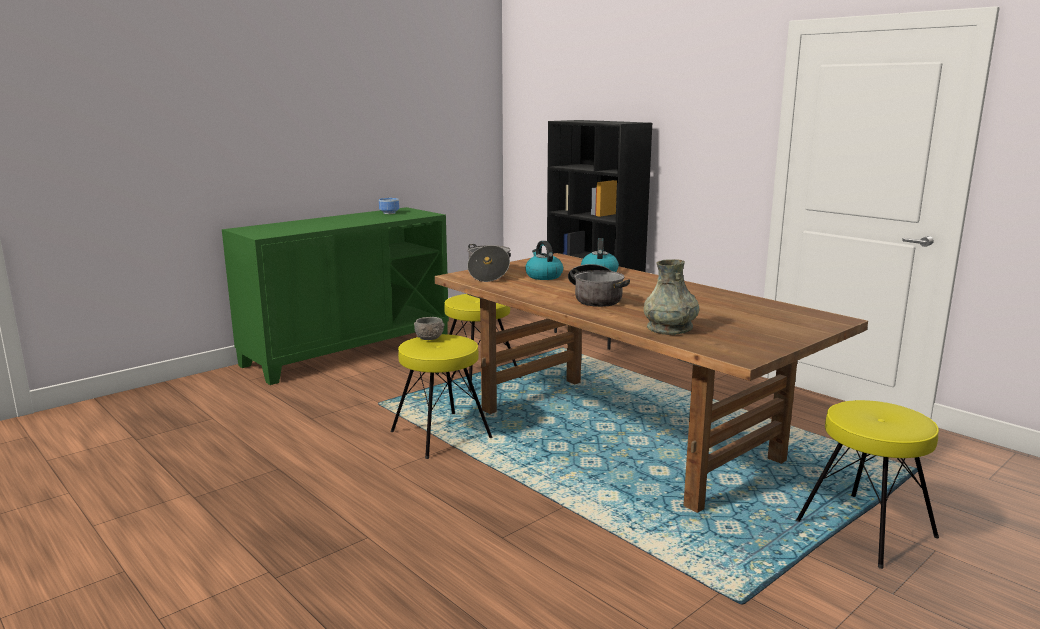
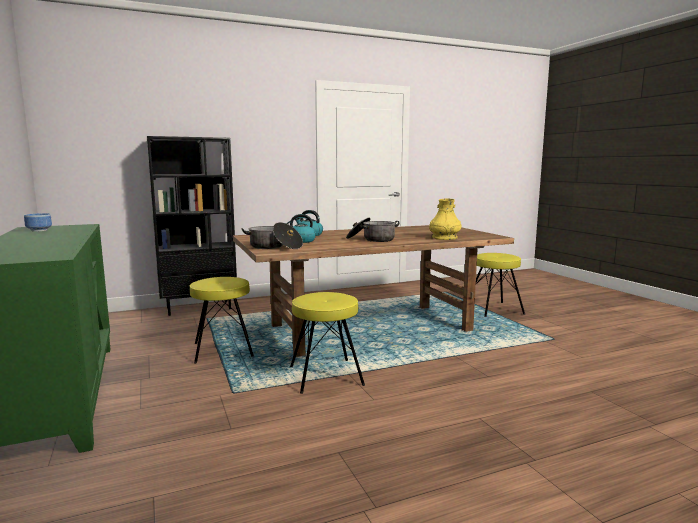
camera: 70 degrees left, 5 degrees down
(429, 338) = (308, 299): grey bowl -> none
(670, 328) = (444, 238): grey vase -> yellow vase

